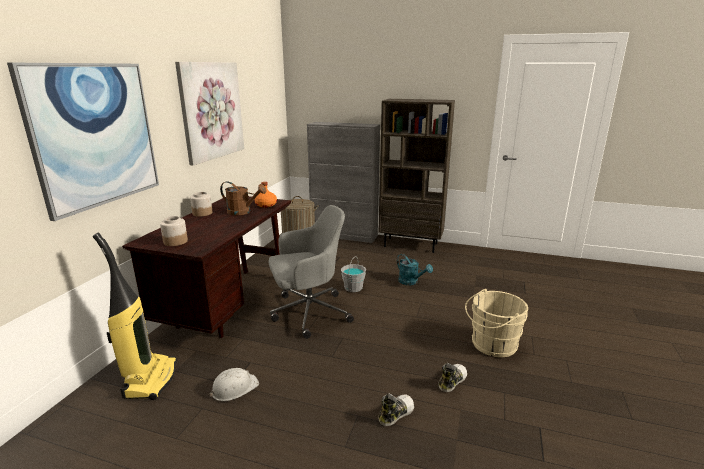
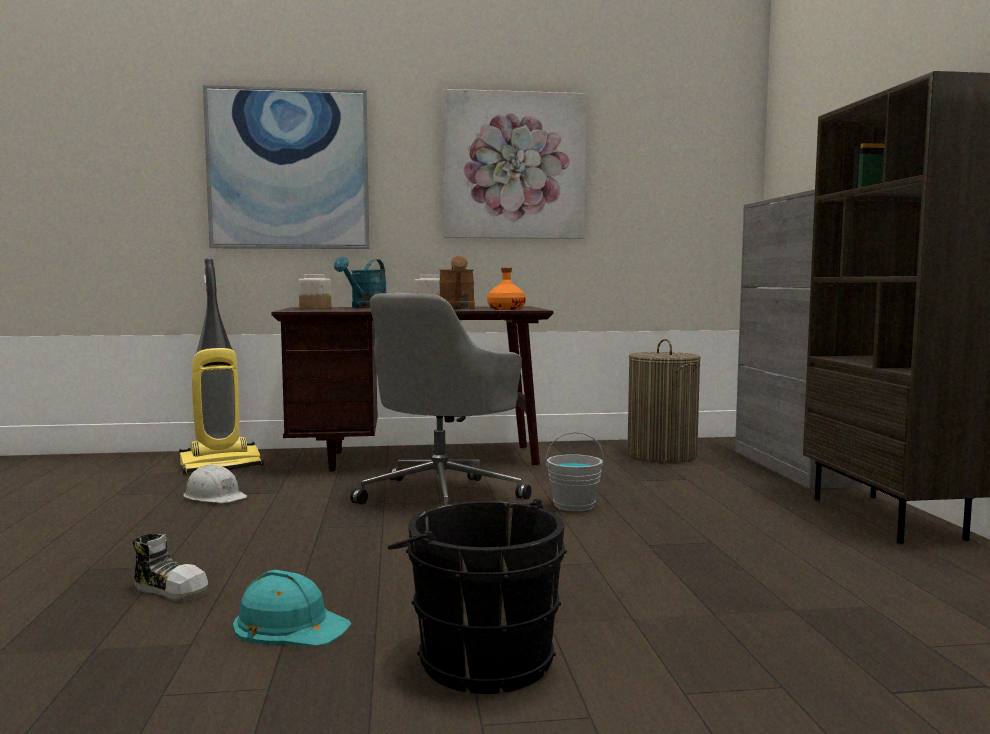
camera: 65 degrees right, 15 degrees down
(308, 313) = (442, 495): grey office chair -> grey office chair turned 75 degrees clockwise
(411, 282) = (681, 542): turquoise watering can -> turquoise watering can (365, 308)
(451, 381) = (290, 624): shoe -> turquoise hard hat
(491, 344) = (480, 657): beige bucket -> black bucket

